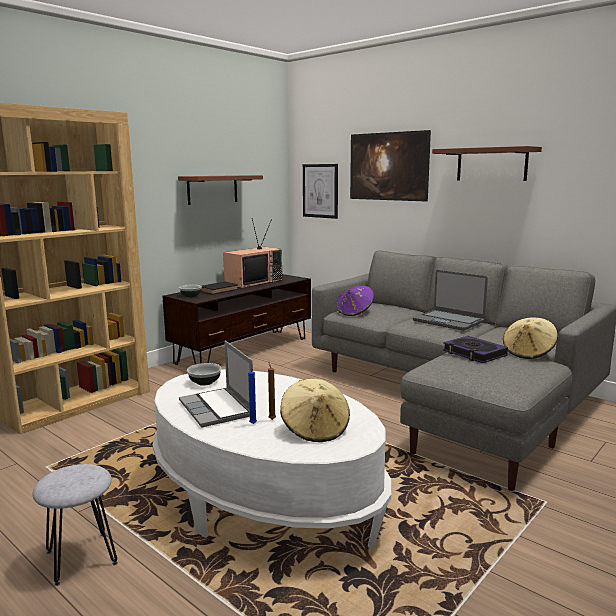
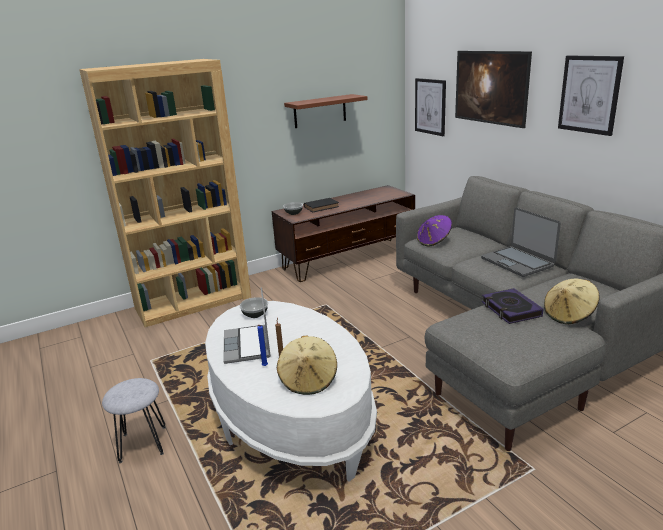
camera: 20 degrees right, 10 degrees up
(253, 282) = (359, 197): television -> none
(491, 164) = (589, 94): brown shelf -> picture

